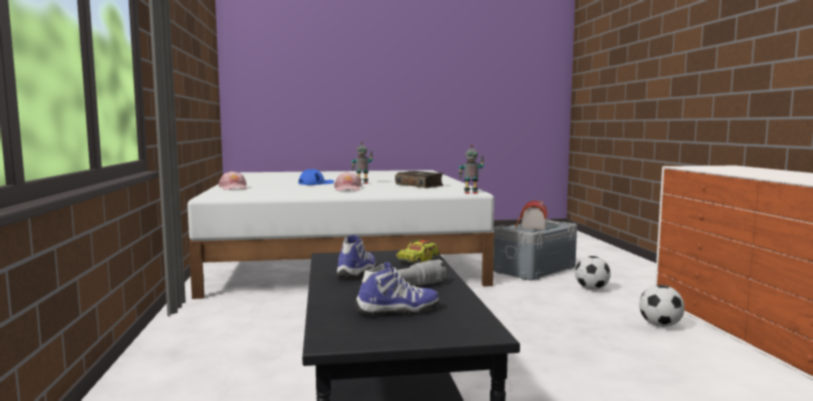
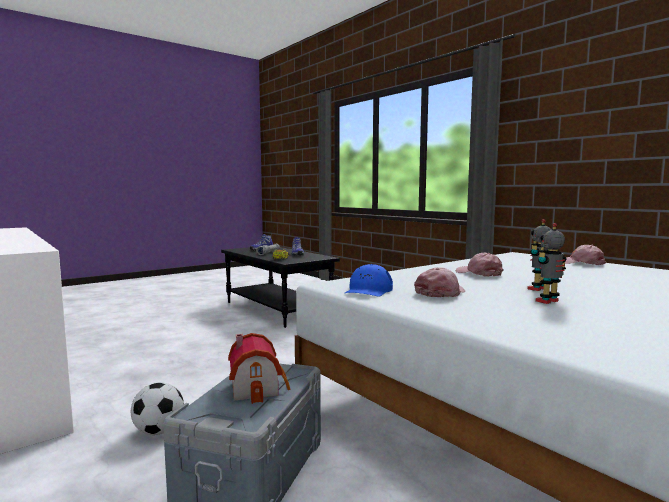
camera: 150 degrees right, 0 degrees up
(316, 183) = (580, 280): blue cap -> blue cap (368, 290)
(420, 185) = (440, 293): book -> pink cap
(471, 193) = (325, 282): toy robot -> toy robot (548, 301)
(660, 325) = (111, 383): football -> none

